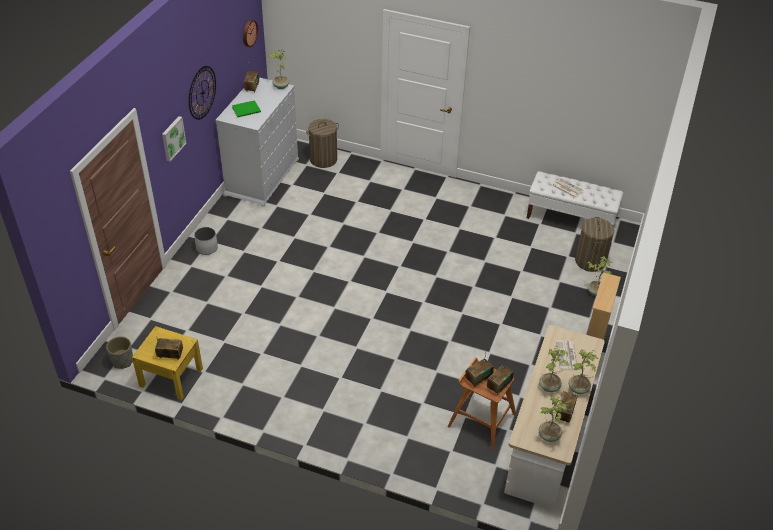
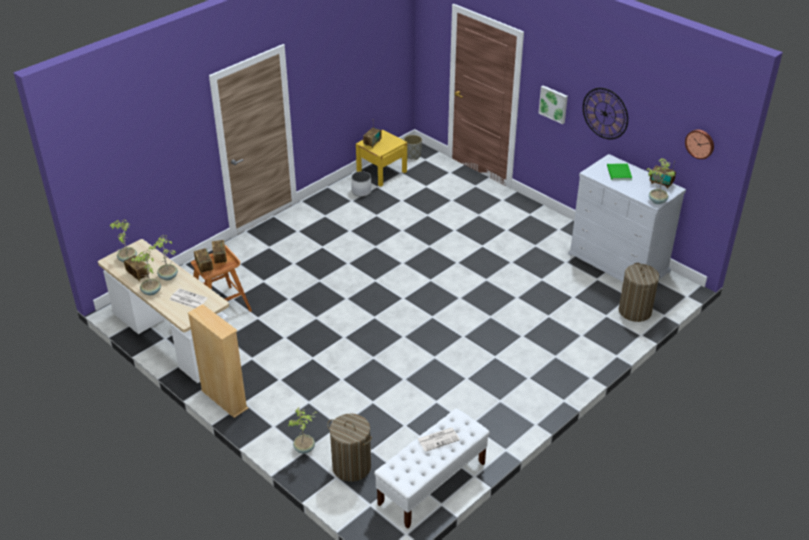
camera: 115 degrees right, 5 degrees down
(207, 248) = (521, 211): white planter -> white planter (361, 191)

